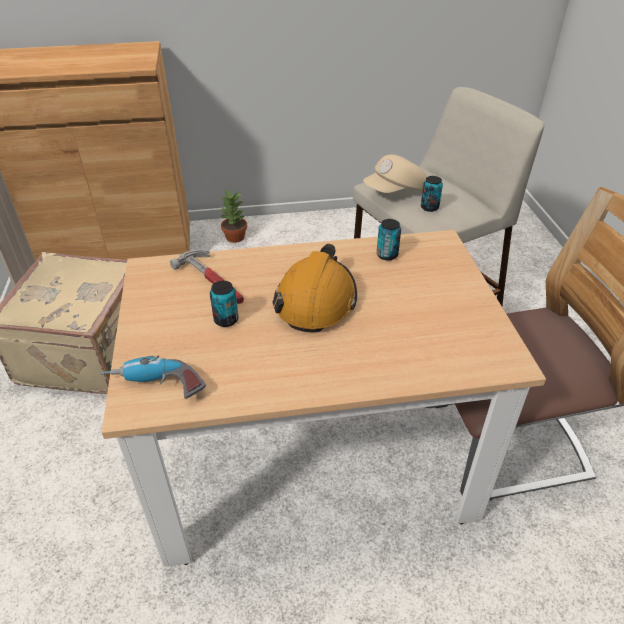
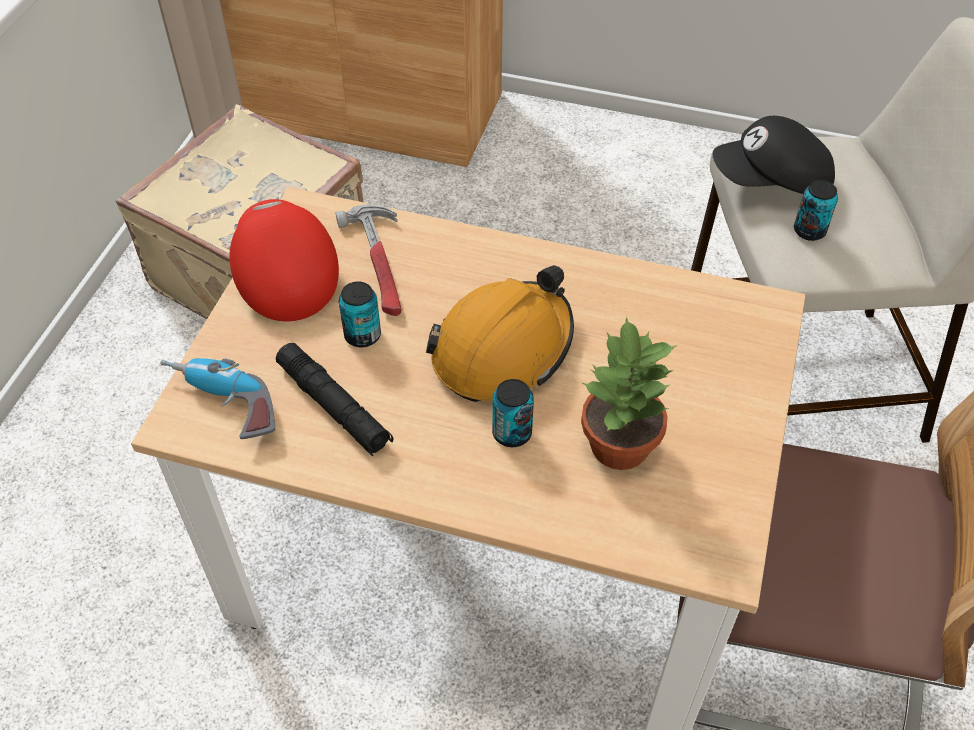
camera: 25 degrees right, 10 degrees up
(154, 303) = (284, 275): none -> red cap
(233, 363) = (334, 407): none -> black flashlight
(235, 237) = (559, 144): potted plant -> potted plant (619, 447)
(387, 255) = (660, 306): can -> can (512, 433)
(396, 192) = (772, 182): beige cap -> black cap

